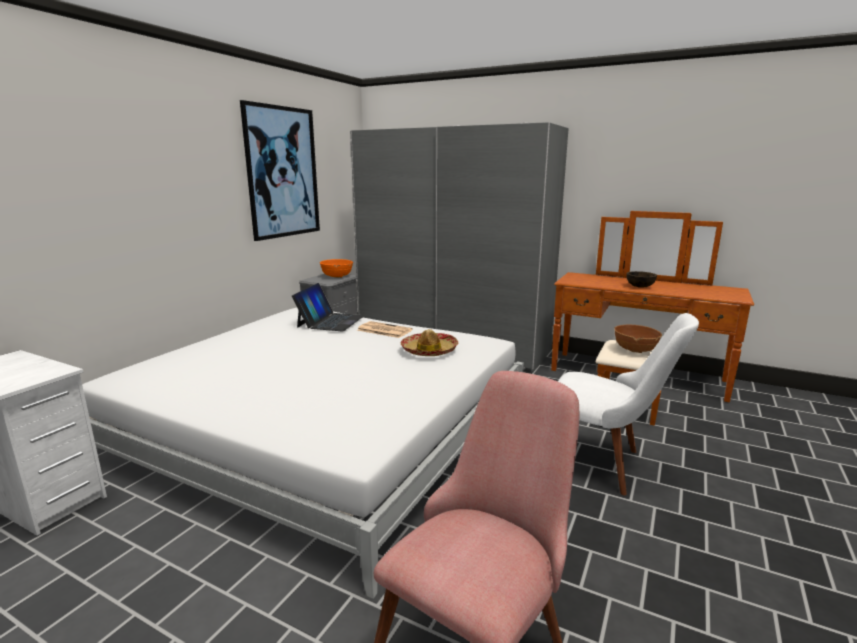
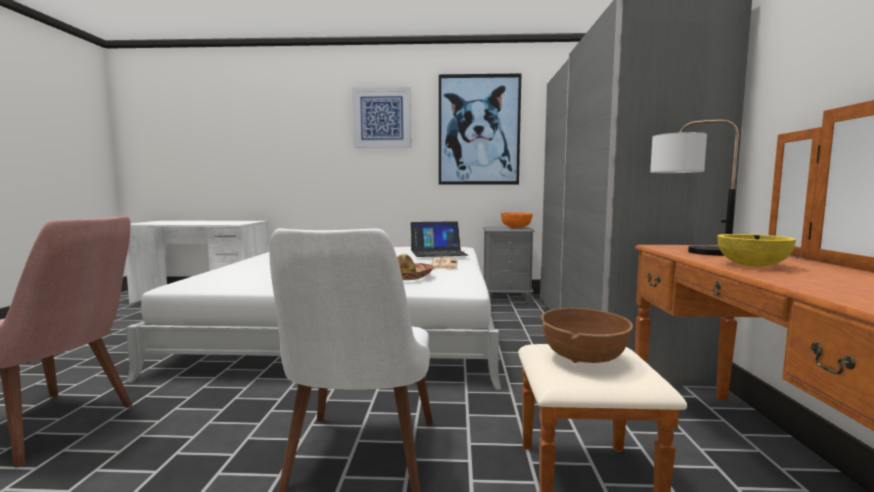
camera: 65 degrees right, 10 degrees down
(181, 155) = (382, 118): none -> picture
(592, 283) = (687, 251): none -> table lamp
(640, 286) = (753, 265): brown bowl -> yellow bowl

